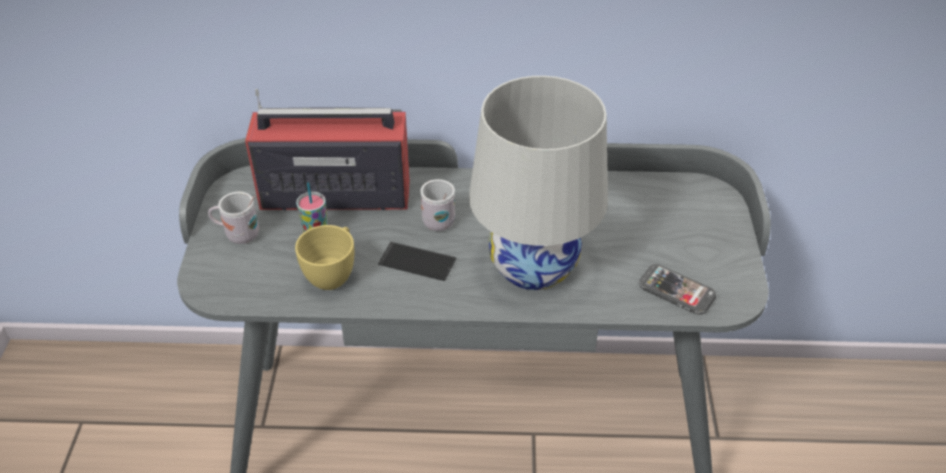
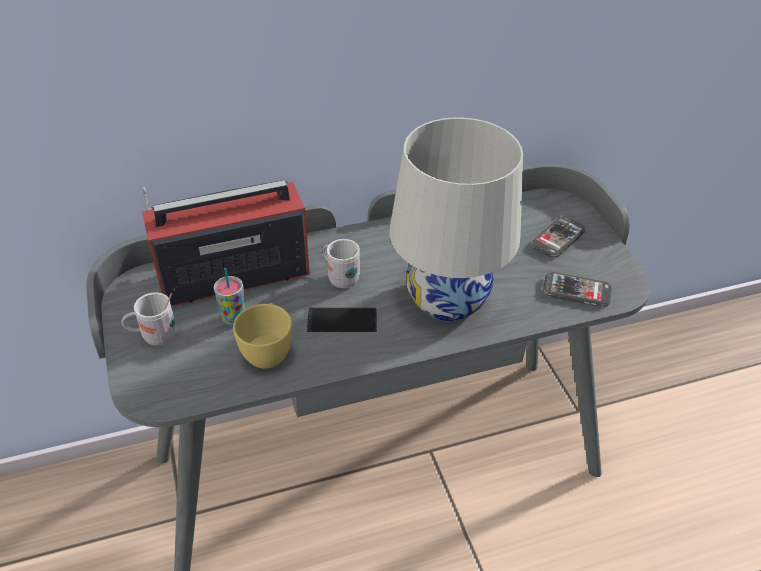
camera: 20 degrees left, 0 degrees up
(686, 231) = (557, 239): none -> phone

